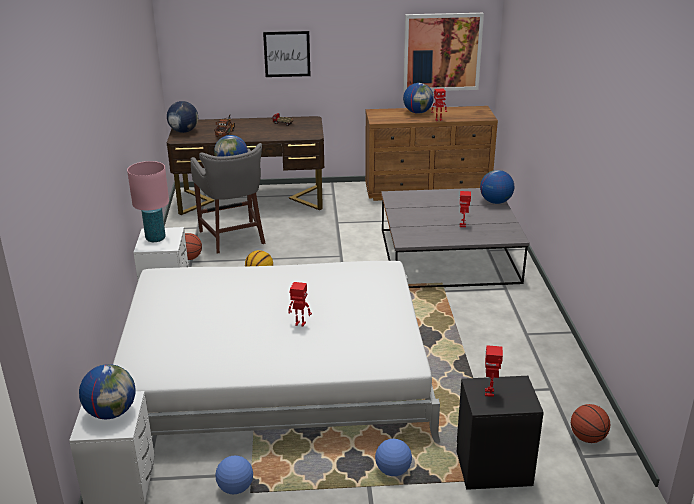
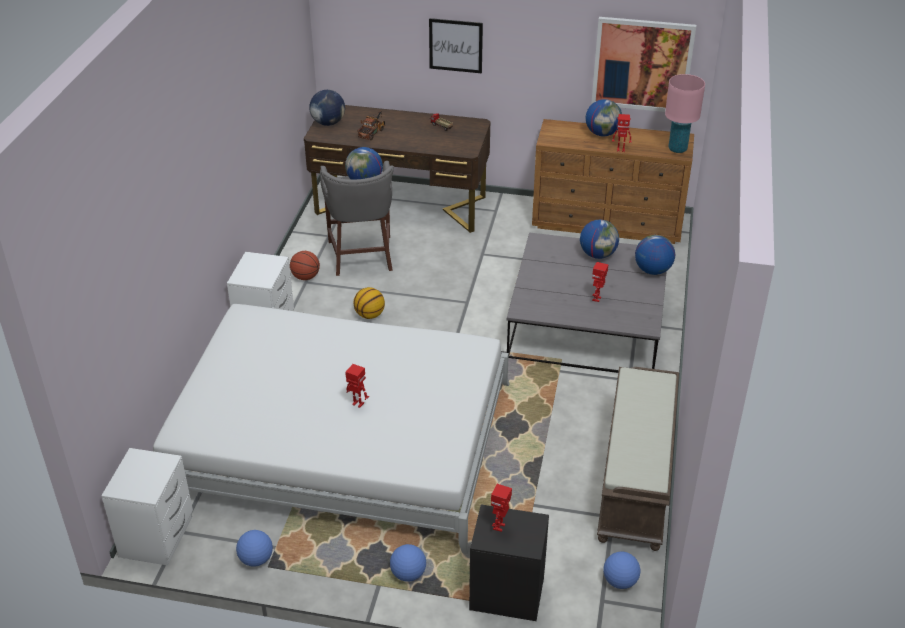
camera: 15 degrees right, 10 degrees up
(111, 412) = (145, 473): globe -> globe (598, 254)
(155, 238) = (254, 268): pink table lamp -> pink table lamp (677, 149)
(555, 358) = (636, 481): none -> brown bench
(587, 438) = (620, 582): basketball -> football

